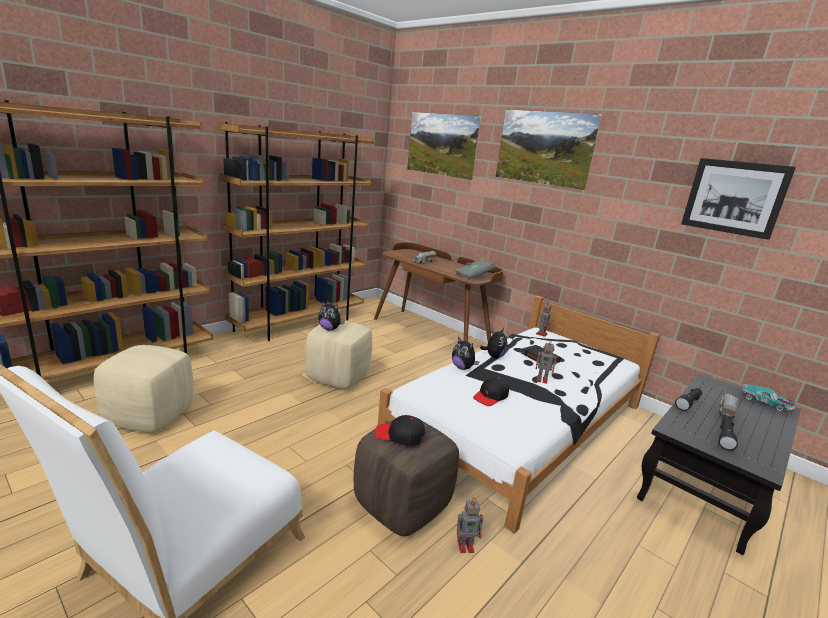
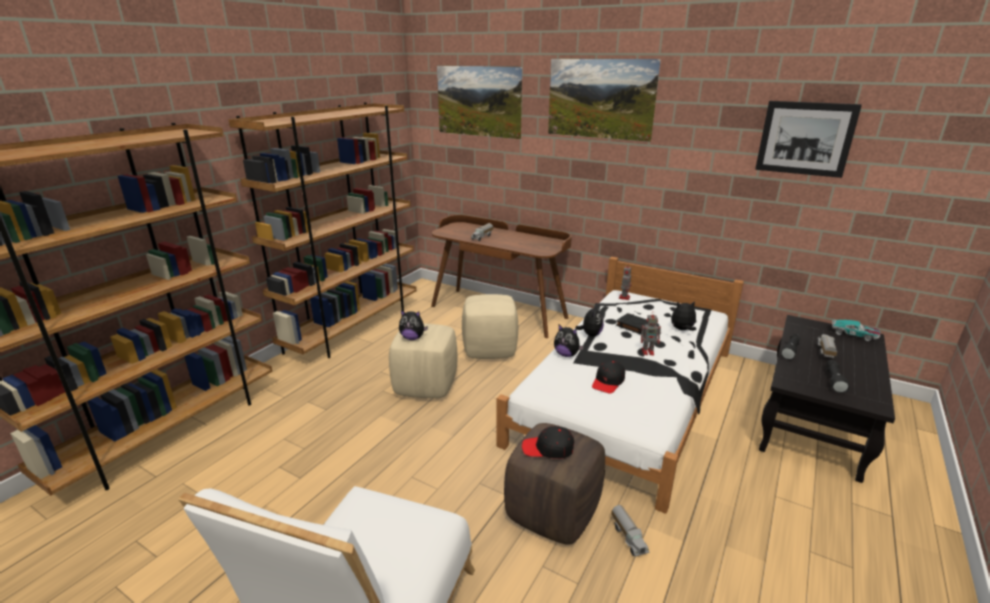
camera: 10 degrees left, 5 degrees up
(149, 417) = (243, 479): beige ottoman -> beige ottoman (489, 350)
(466, 545) = (628, 537): toy robot -> toy truck
(473, 276) = (542, 246): grey book -> none
(586, 368) = (682, 330): none -> plush toy

